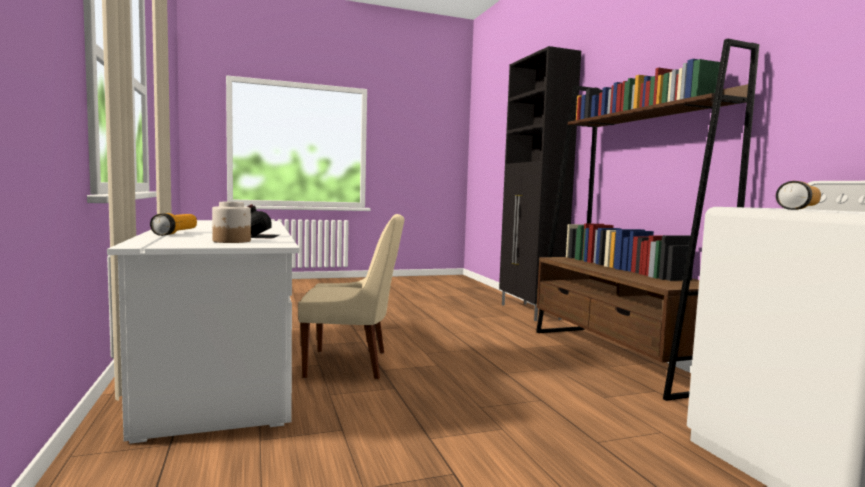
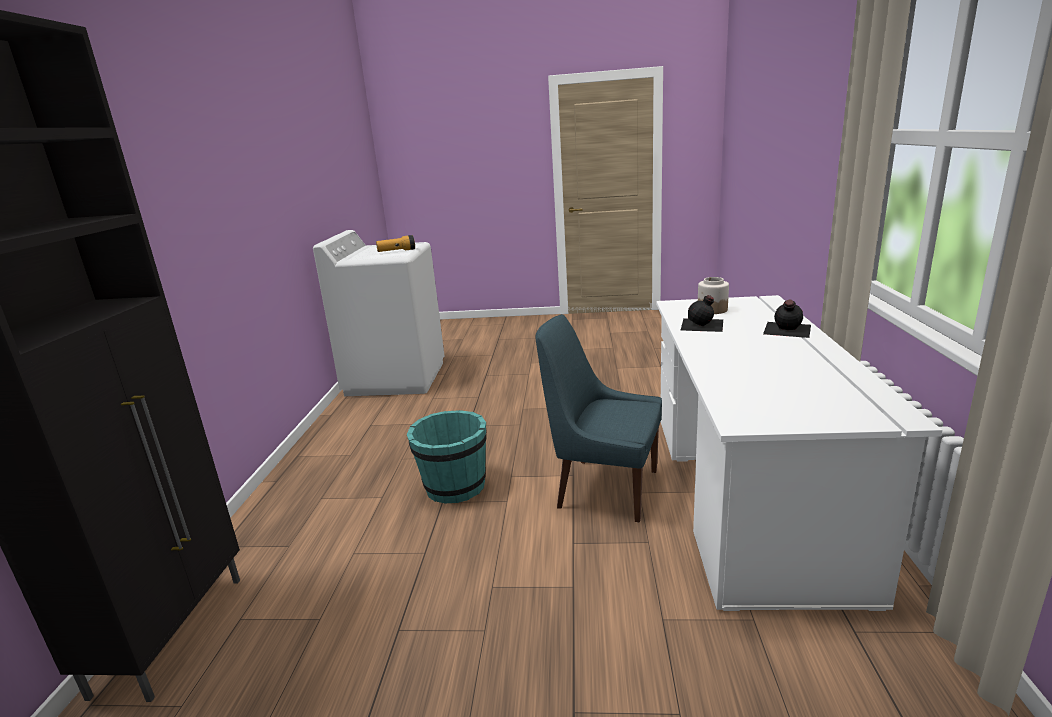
camera: 155 degrees left, 15 degrees up
(176, 233) = (786, 329): flashlight -> black bottle
(350, 364) = (603, 488): beige chair -> blue chair
(477, 356) = (454, 487): none -> turquoise bucket
(616, 357) = (316, 466): brown bookcase -> none

